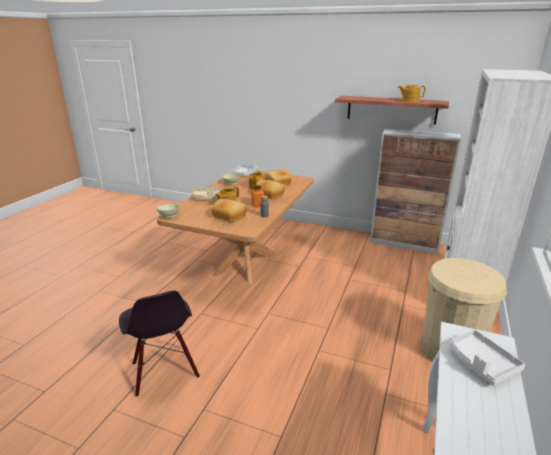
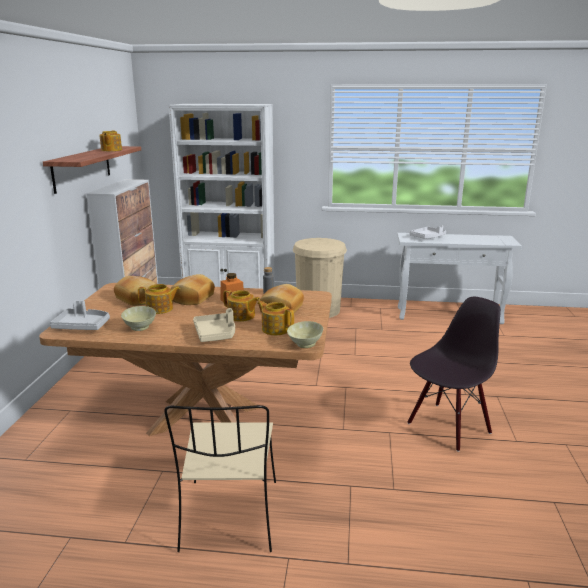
camera: 105 degrees left, 5 degrees down
(158, 264) = (230, 517): none -> beige chair
(199, 211) = (275, 329): none -> teapot

